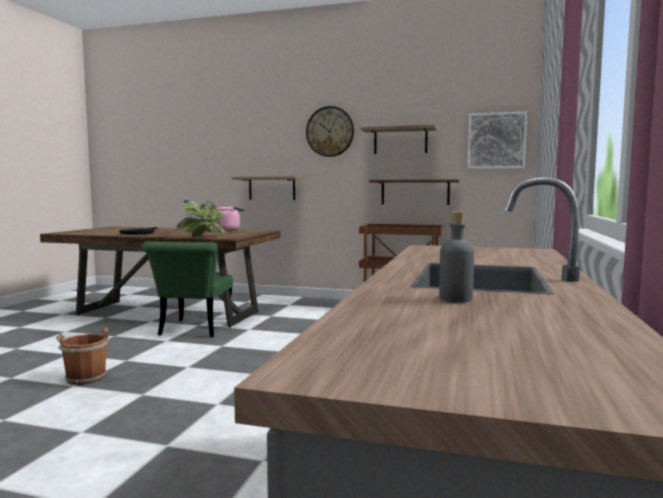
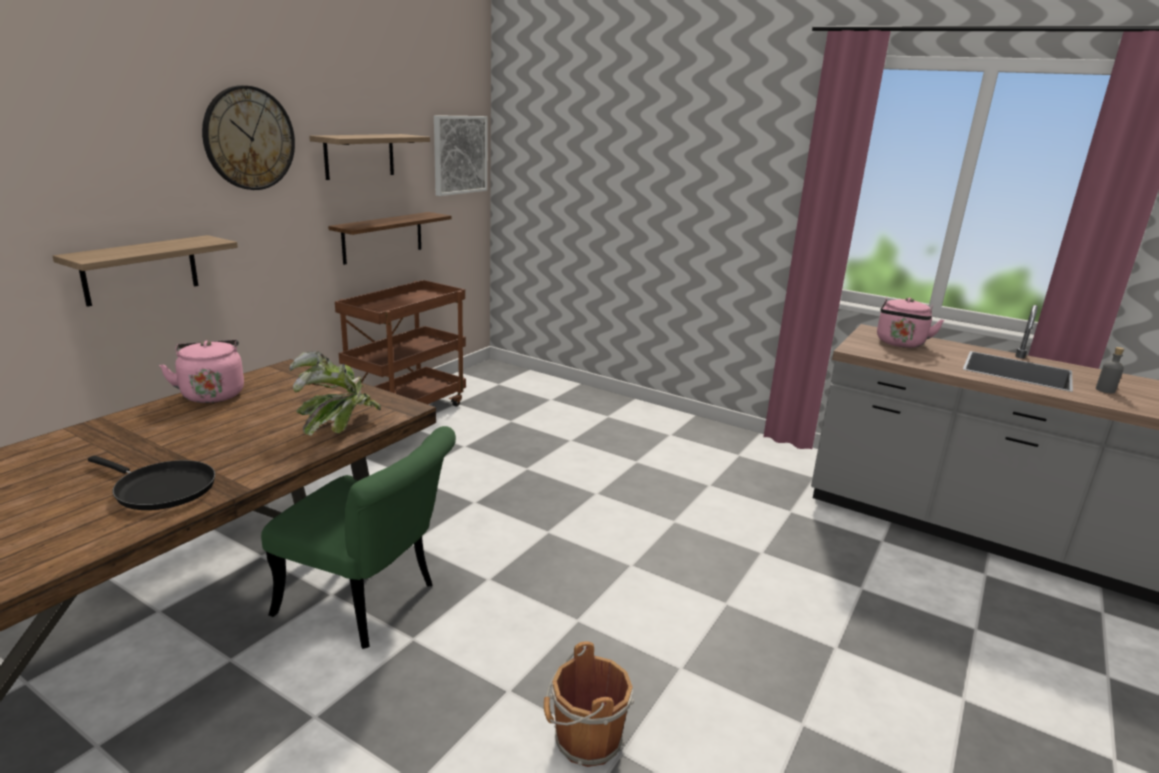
camera: 75 degrees left, 15 degrees up
(491, 253) = (900, 344): none -> pink kettle

